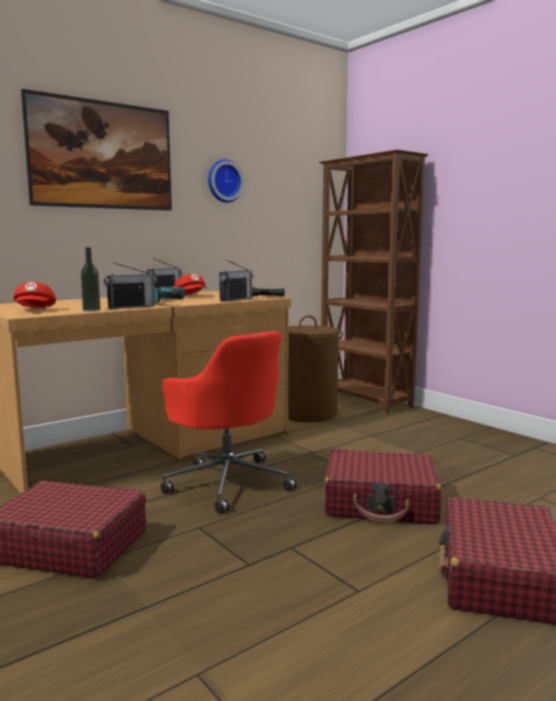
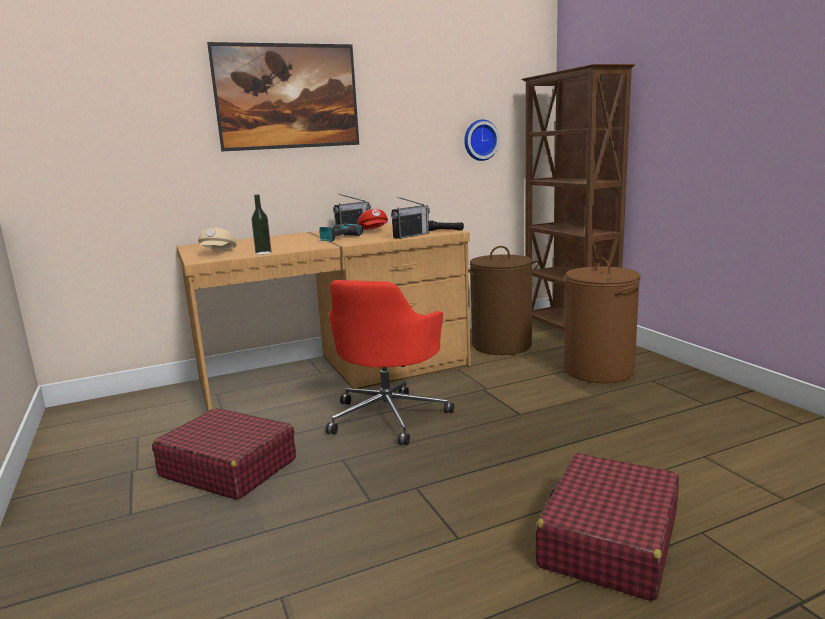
camera: 15 degrees right, 5 degrees up
(35, 310) = (217, 253): red cap -> beige cap
(131, 307) = (302, 248): radio -> none
(223, 181) = (414, 110): wall clock -> wall clock (480, 140)
(227, 482) = (389, 416): red office chair -> red office chair turned 45 degrees clockwise
(380, 502) = (526, 448): red suitcase -> none
(409, 432) = (599, 370): none -> brown laundry basket

